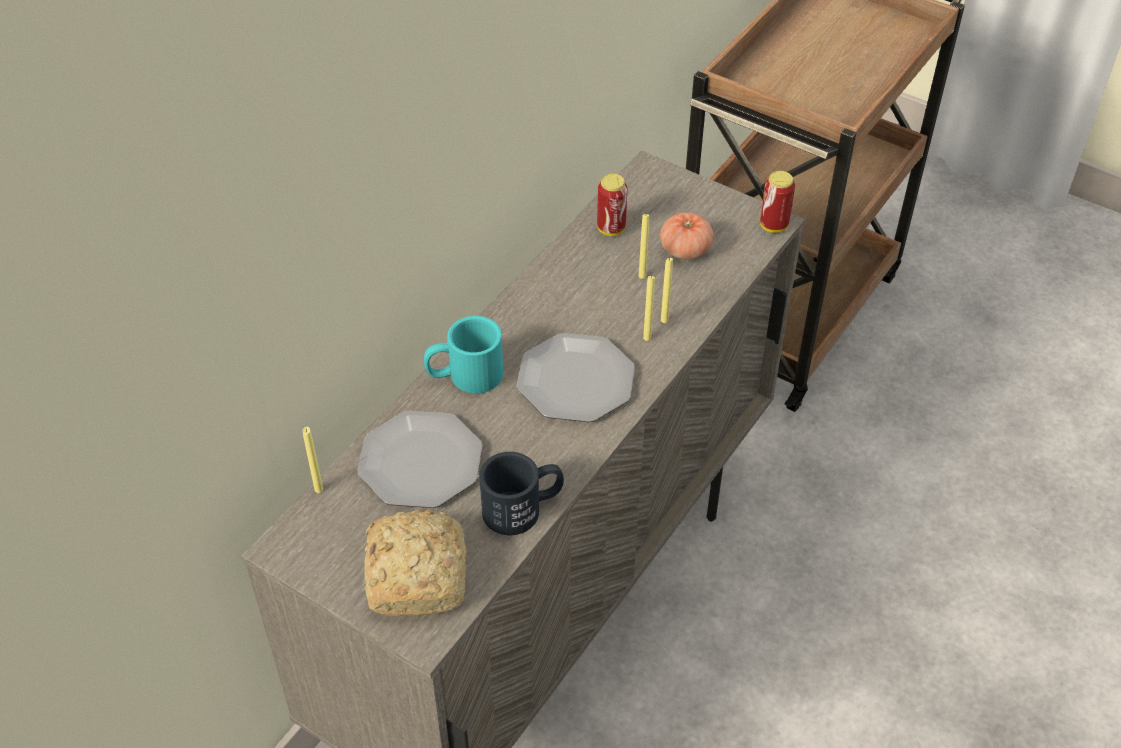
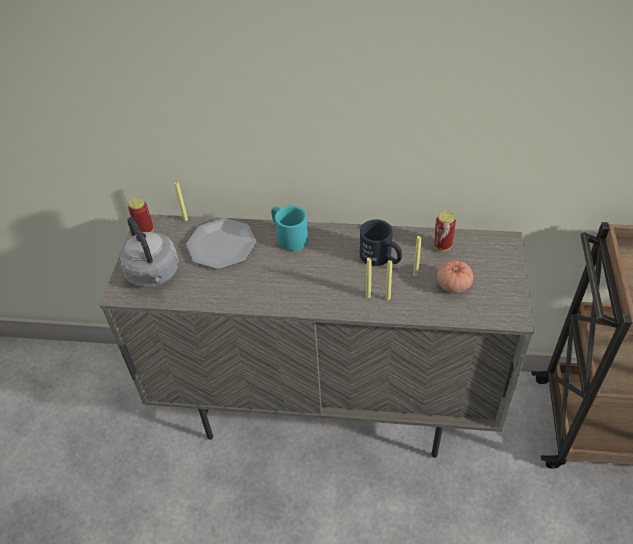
camera: 65 degrees right, 0 degrees up
(418, 573) = (154, 275): bread -> grey kettle
(523, 508) = (214, 295): black mug -> black mug (381, 258)
(574, 381) = (314, 279): plate -> none
(773, 226) = (511, 318): can -> can (145, 231)

